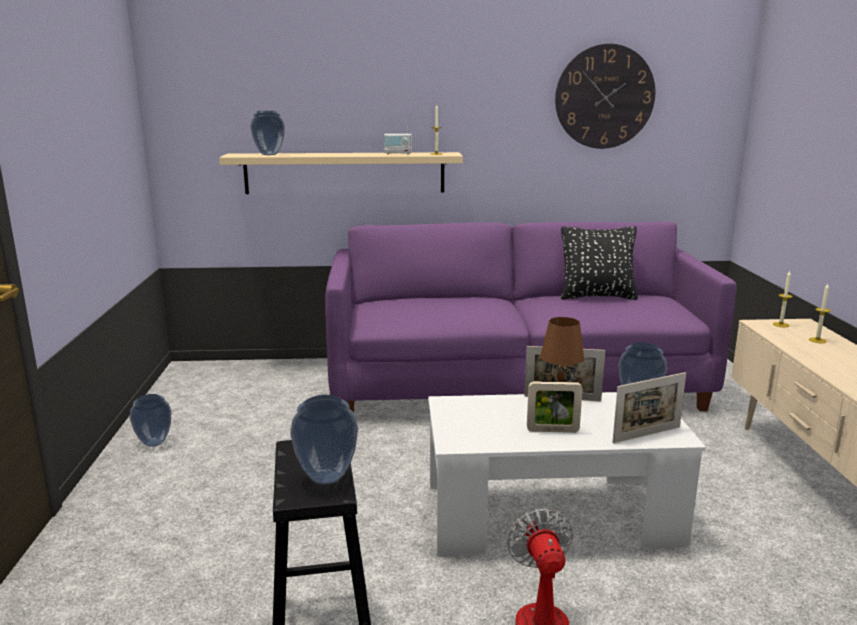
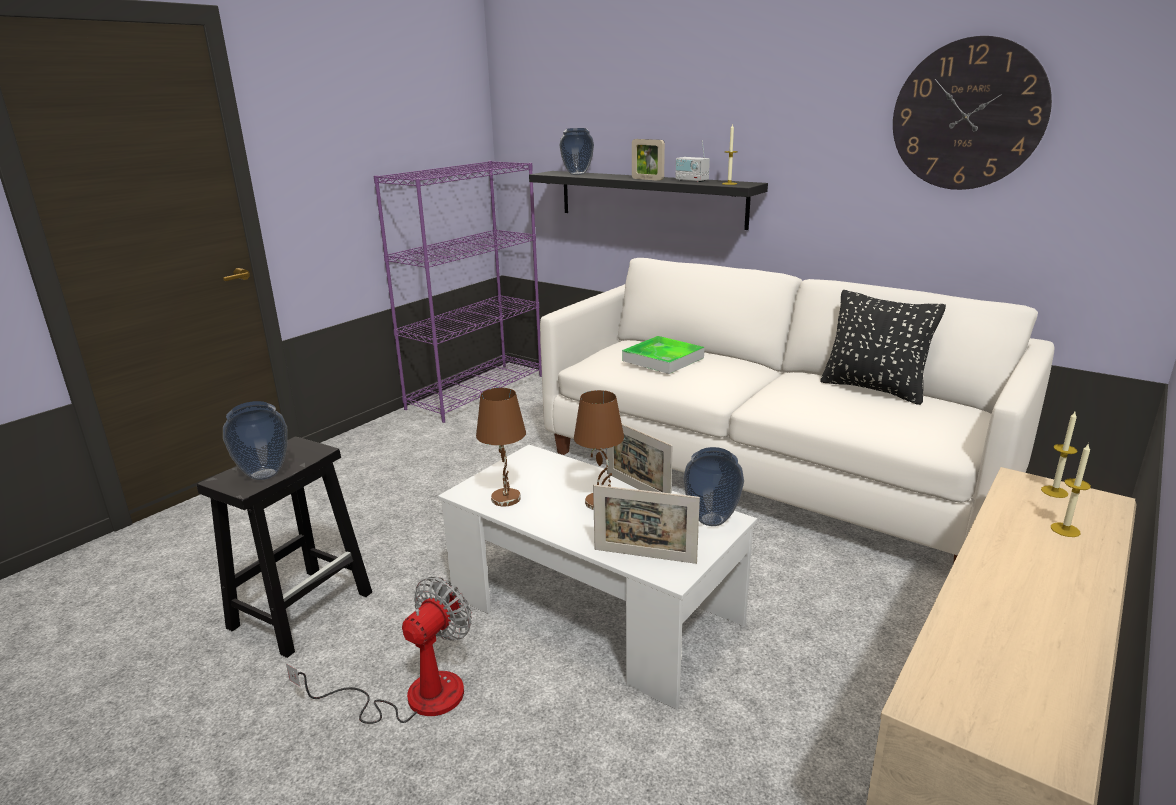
camera: 40 degrees right, 5 degrees up
(154, 442) = (408, 424): vase -> none
(181, 394) = (476, 391): none -> purple bookcase
(344, 173) = (650, 198): beige shelf -> black shelf
(436, 307) = (663, 359): none -> tray
(493, 436) = (506, 499): none -> brown table lamp
(515, 384) = (766, 471): purple sofa -> white sofa
(552, 430) = (565, 514): picture frame -> picture frame (647, 179)

